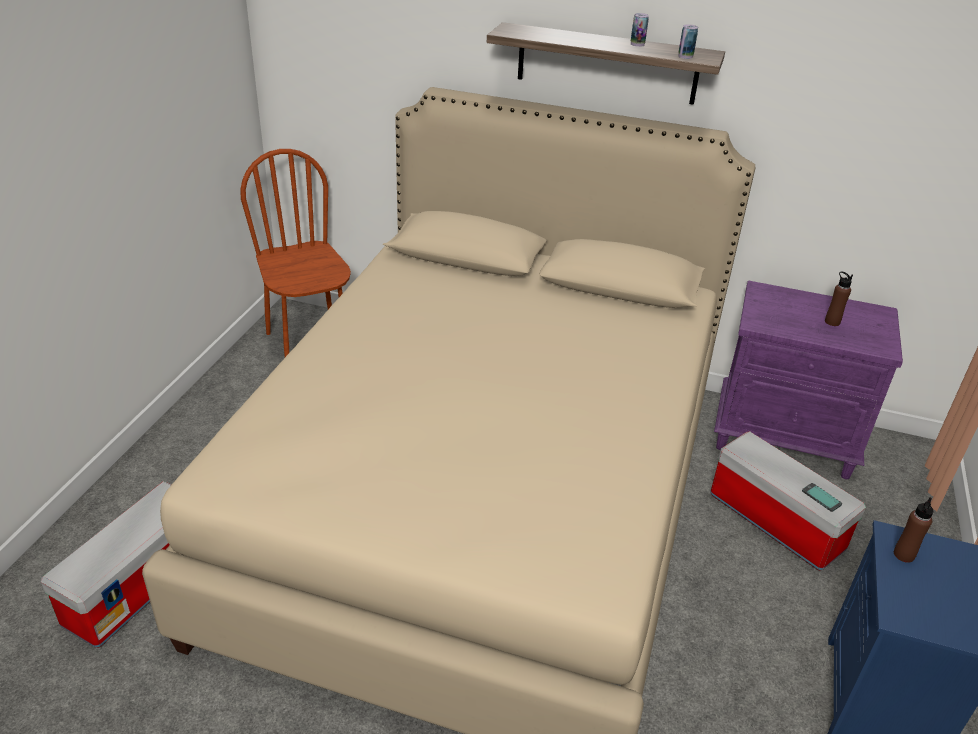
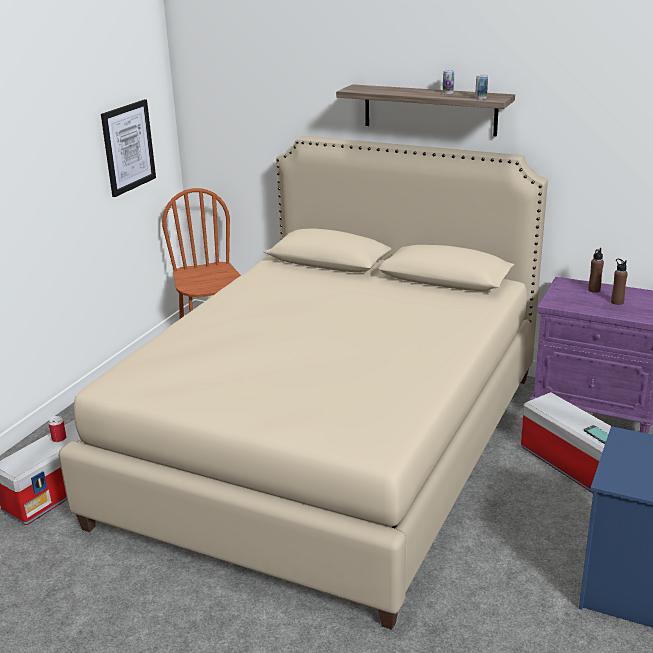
camera: 10 degrees right, 10 degrees down
(134, 526) = (59, 439): none -> can
(193, 97) = (128, 147): none -> picture
(903, 555) = (627, 446): brown bottle -> brown bottle (594, 290)

